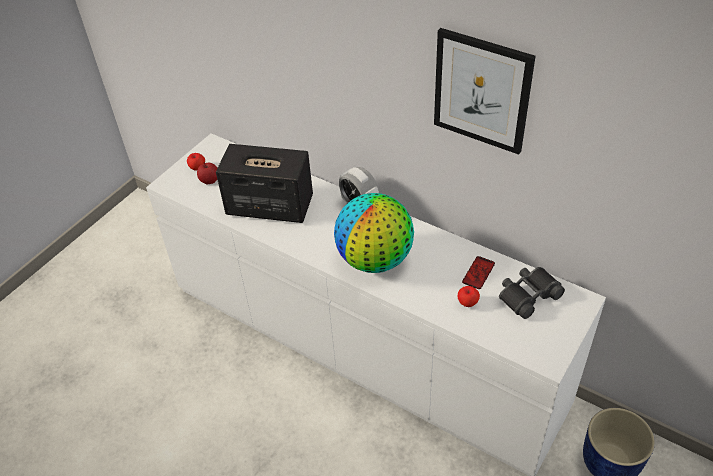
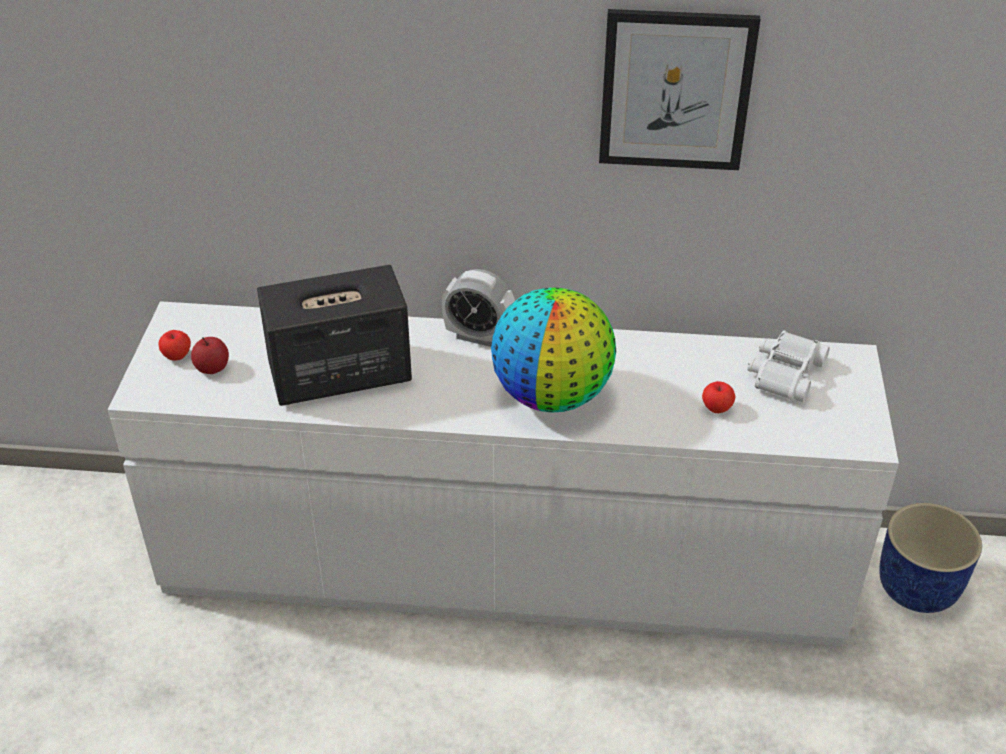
camera: 30 degrees left, 5 degrees down
(478, 273) = (703, 367): phone -> none
(528, 295) = (784, 373): black binoculars -> white binoculars

